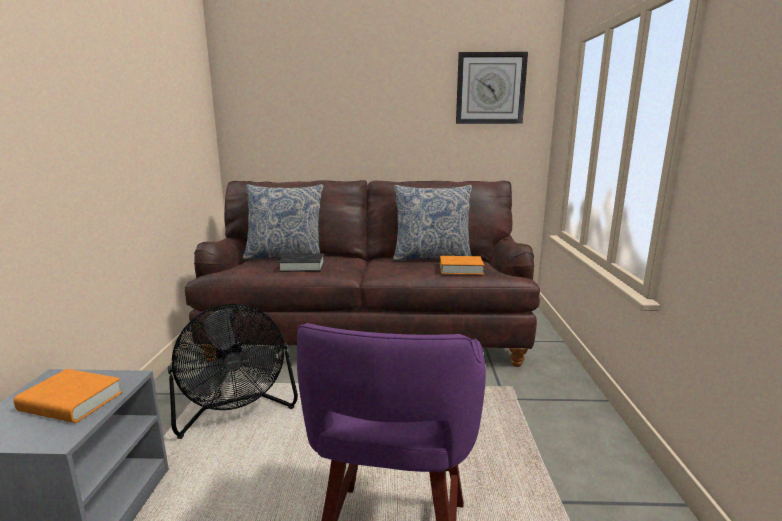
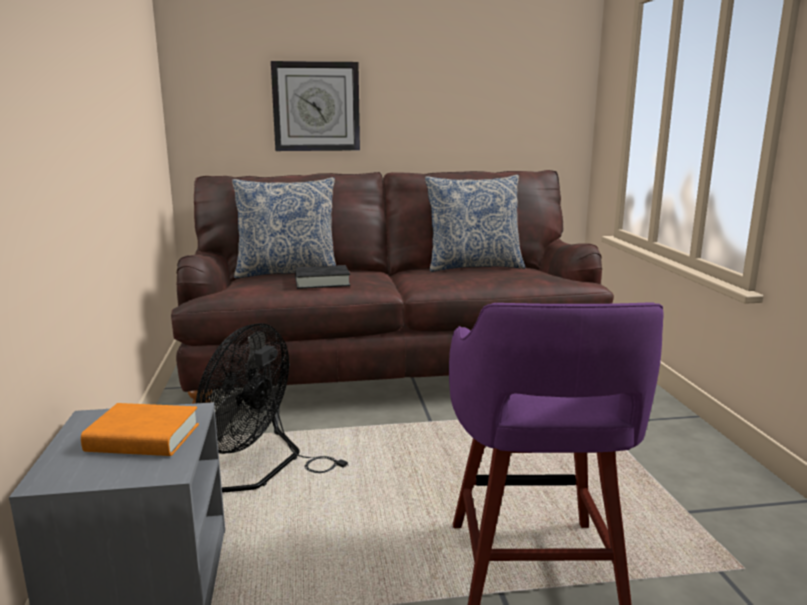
camera: 10 degrees left, 0 degrees up
(231, 411) = (266, 465): black fan -> black fan turned 150 degrees clockwise
(461, 269) = (519, 276): orange book -> none
(490, 88) = (523, 56): wall clock -> wall clock (316, 106)

